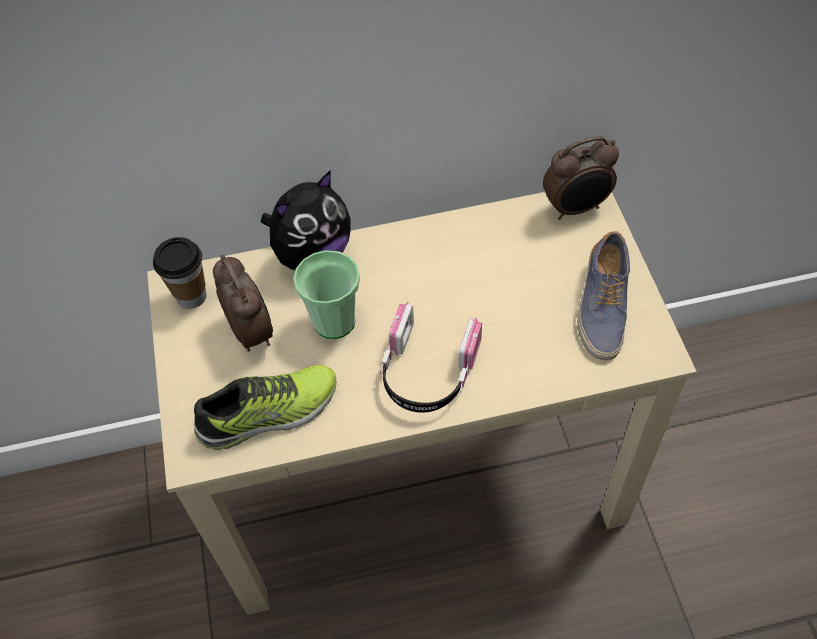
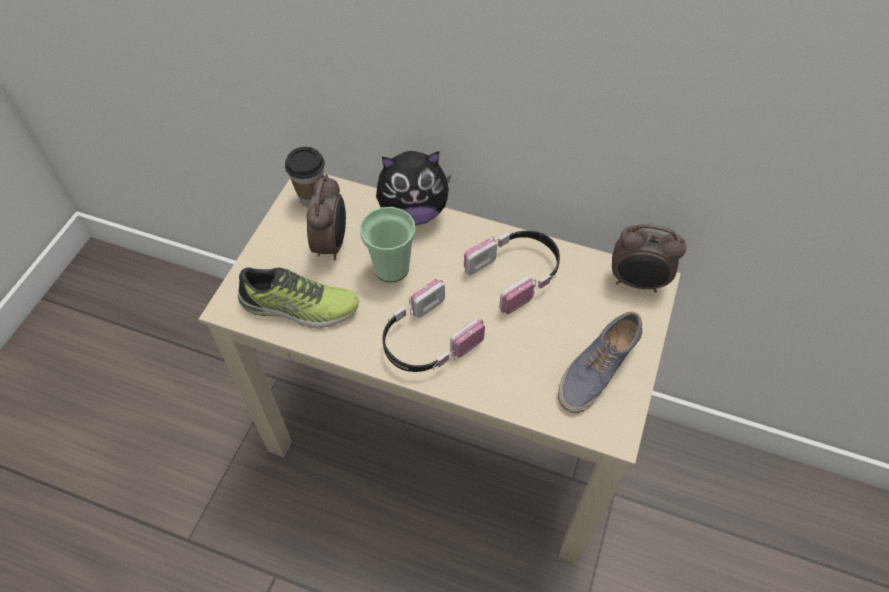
camera: 30 degrees right, 0 degrees up
(461, 259) = (516, 273): none -> headphones

